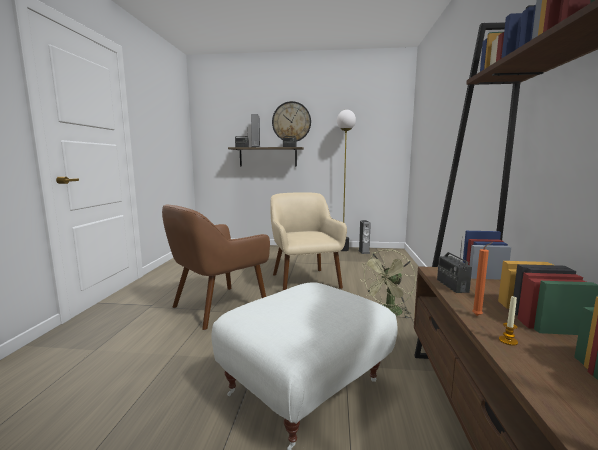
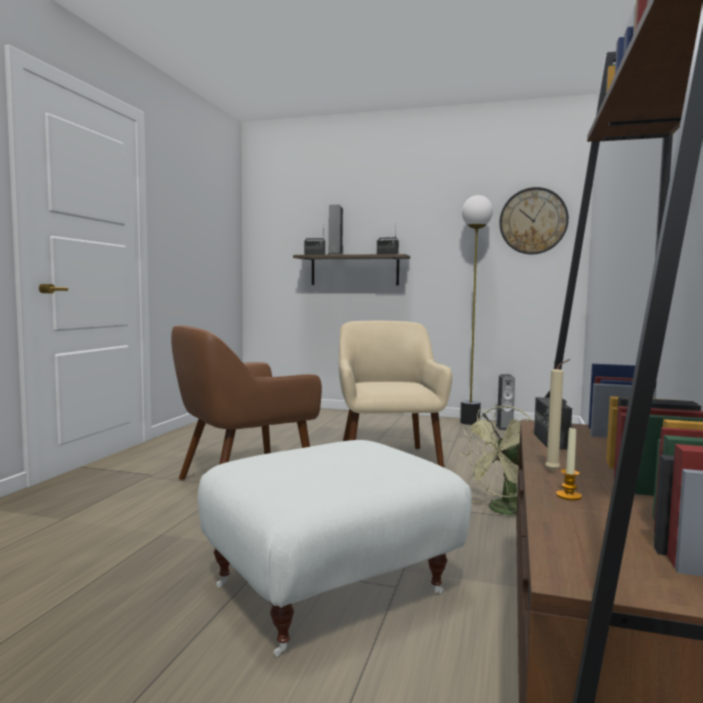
camera: 10 degrees right, 5 degrees down
(291, 122) = (392, 216): wall clock -> wall clock (533, 221)
(478, 315) = (554, 471): orange candle -> beige candle

